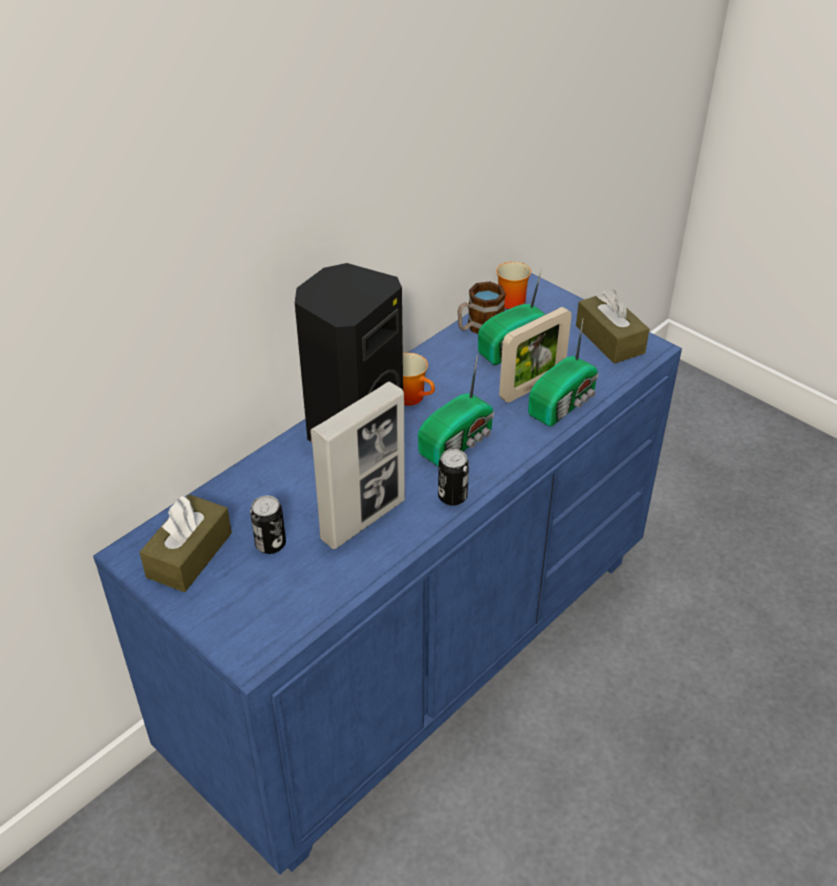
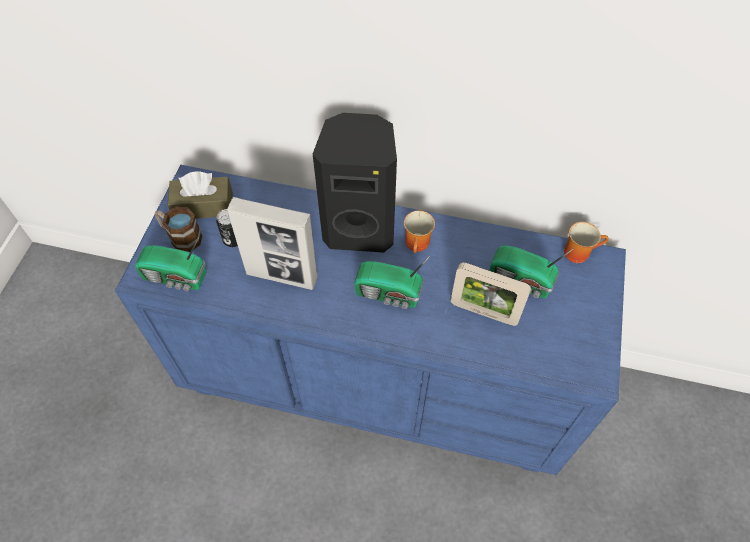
camera: 60 degrees right, 15 degrees up
(452, 496) = (333, 316): can -> none
(478, 327) = (526, 247): mug -> mug (181, 237)
(564, 403) = (480, 342): radio -> radio (176, 277)
(609, 339) = (584, 341): brown tissue box -> none

